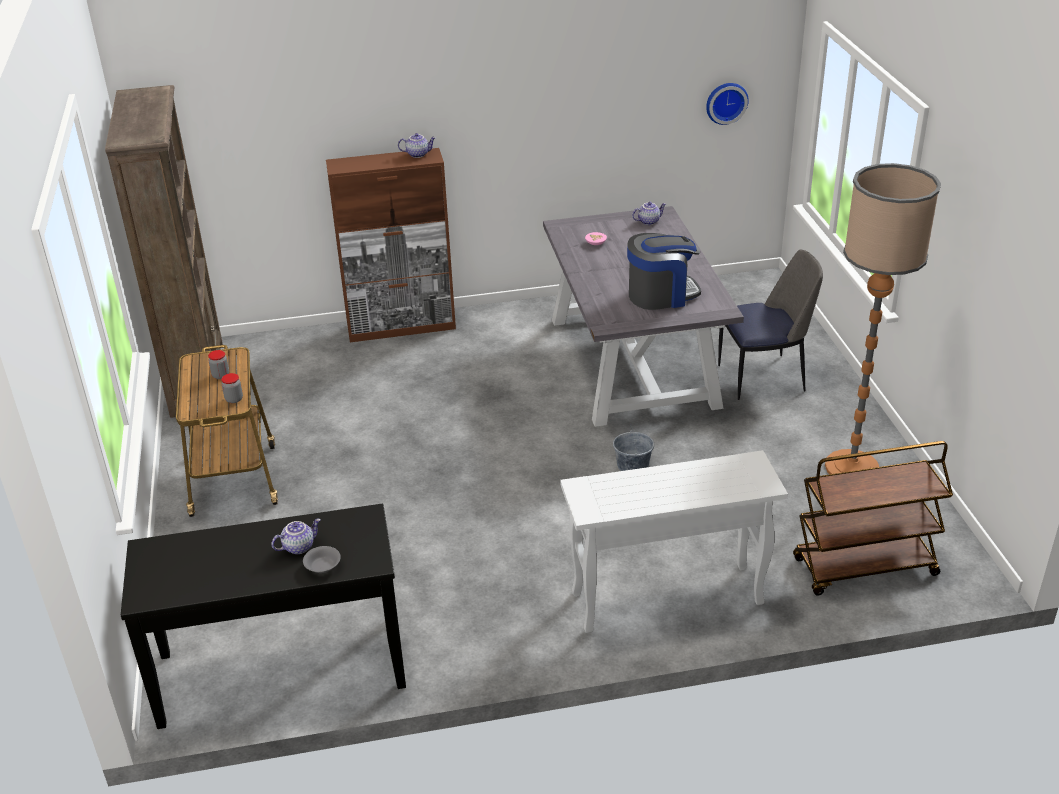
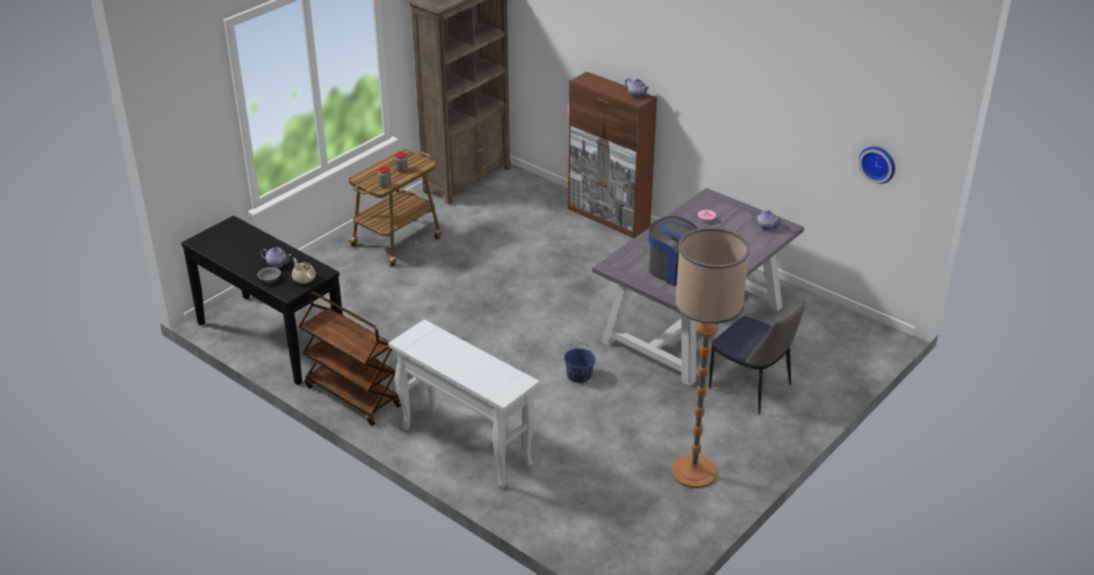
camera: 50 degrees right, 0 degrees up
(361, 537) = (304, 278): none -> beige teapot
(632, 466) = (579, 375): grey bucket -> blue bucket
(864, 568) = (587, 519): brown cart -> brown cart (351, 396)

